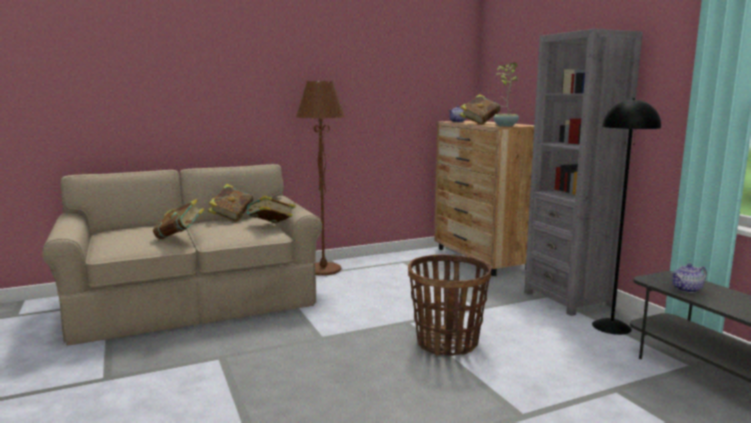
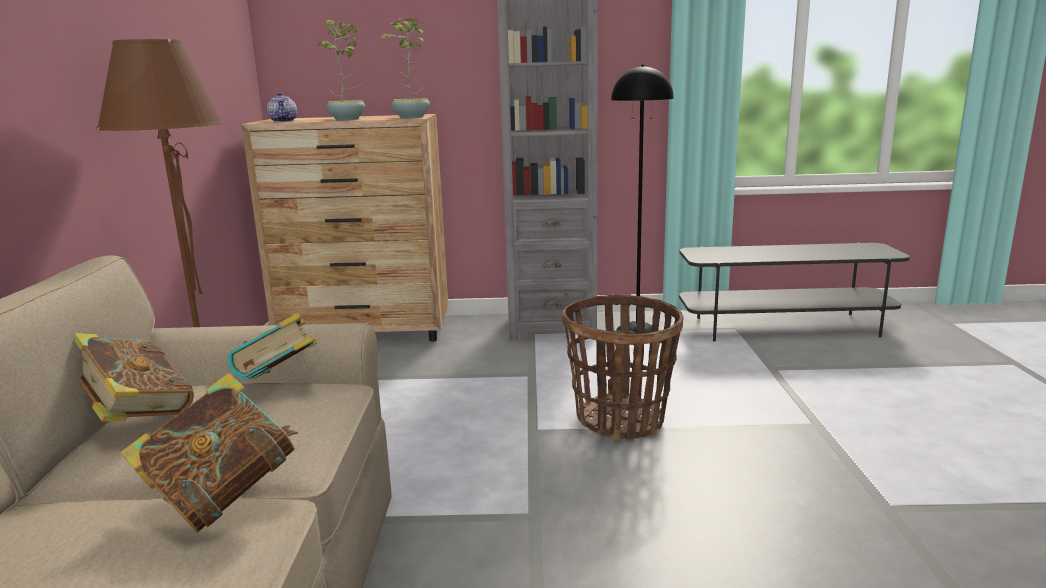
camera: 65 degrees left, 5 degrees up
(479, 124) = (348, 119): book -> potted plant
(687, 289) = (737, 256): teapot -> none

